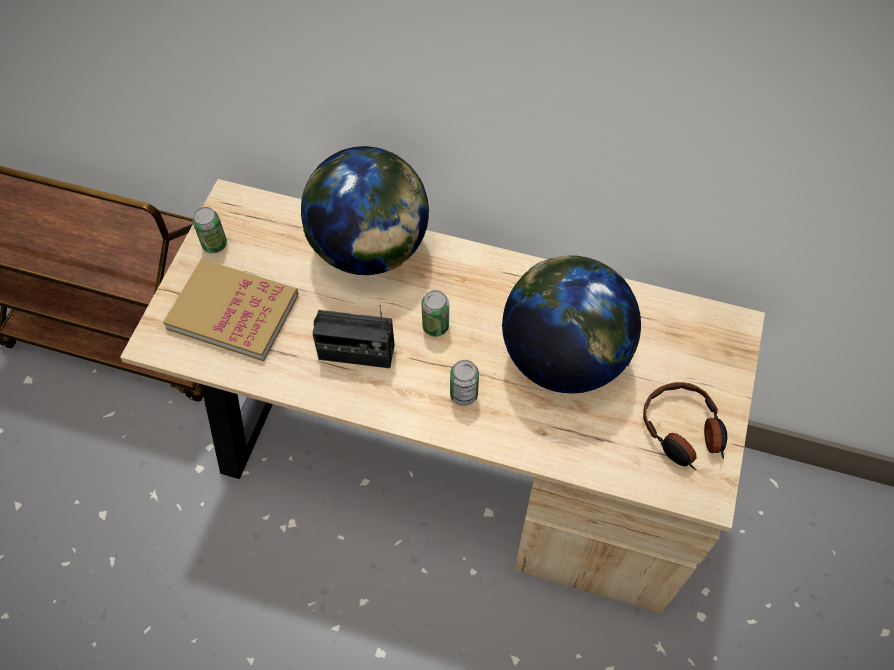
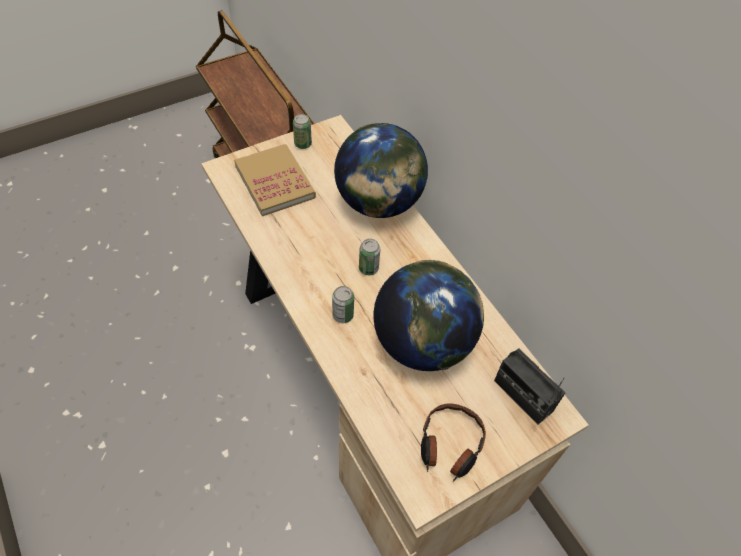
camera: 40 degrees right, 5 degrees down
(356, 352) = (311, 248): radio -> radio (522, 396)

